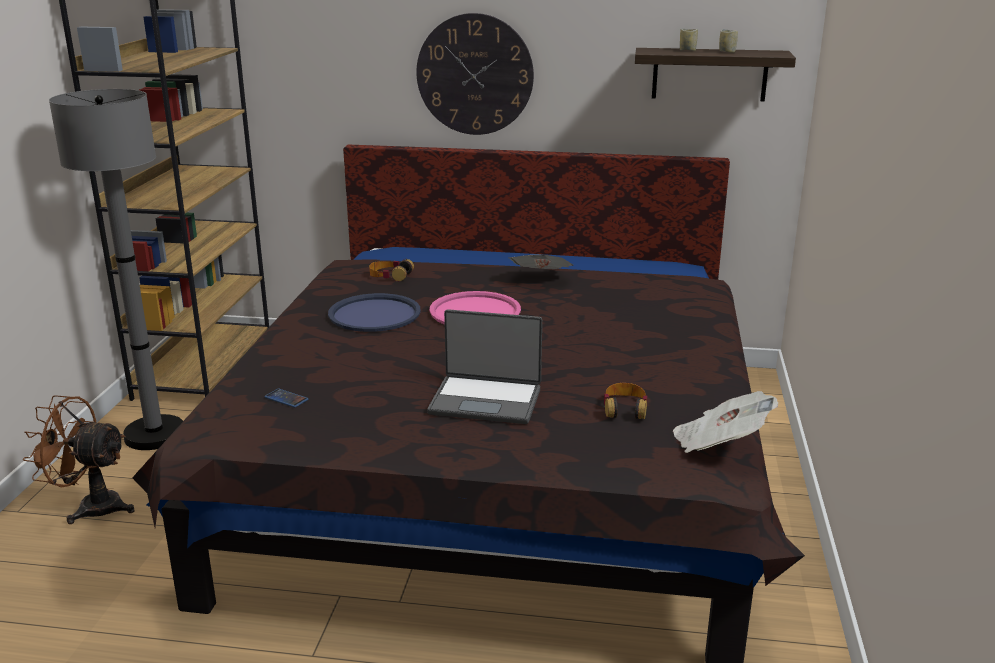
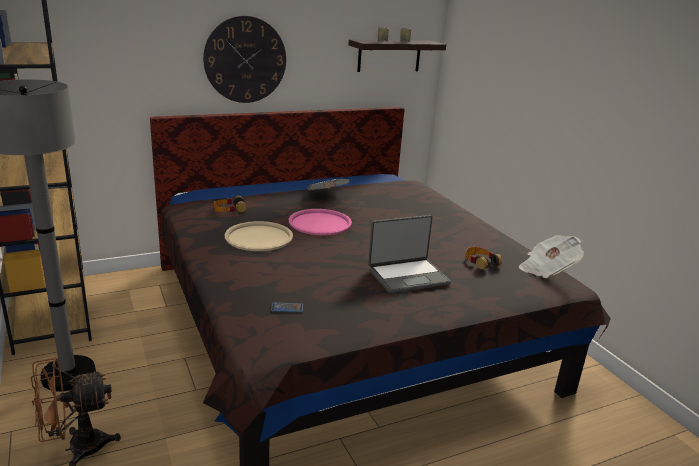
camera: 35 degrees left, 0 degrees up
(374, 314) = (259, 237): blue tray -> beige tray

